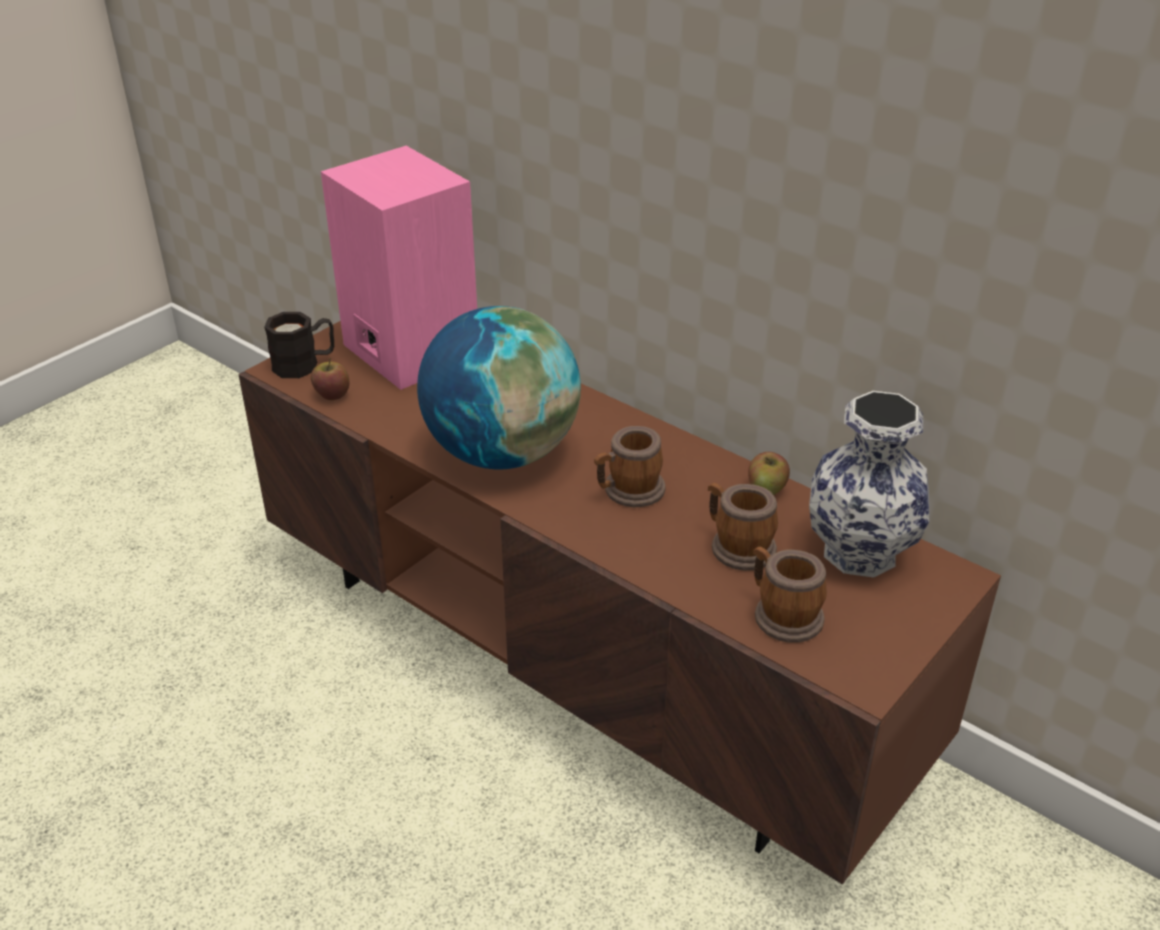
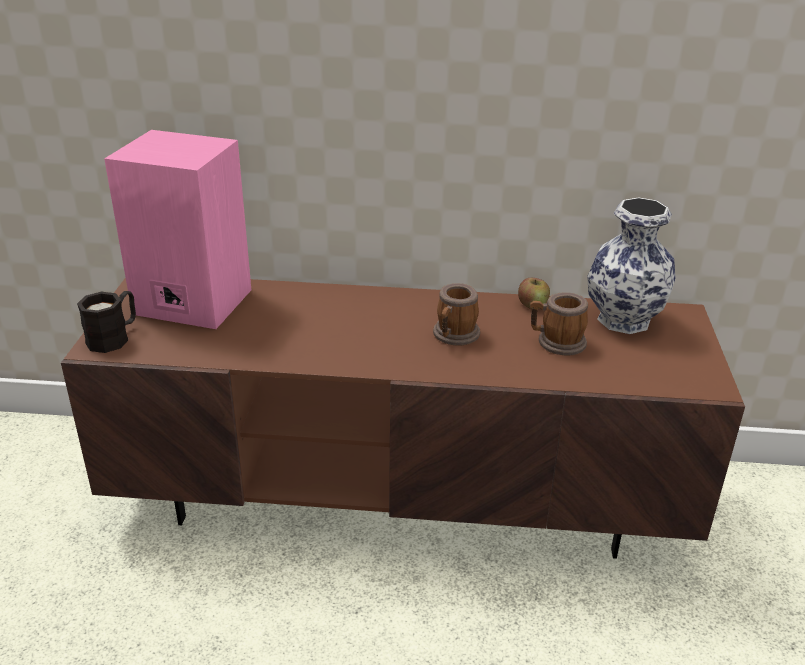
camera: 35 degrees left, 5 degrees down
(332, 394) = (163, 350): apple -> none
(502, 453) = (342, 343): globe -> none
(782, 615) = (627, 369): mug -> none

